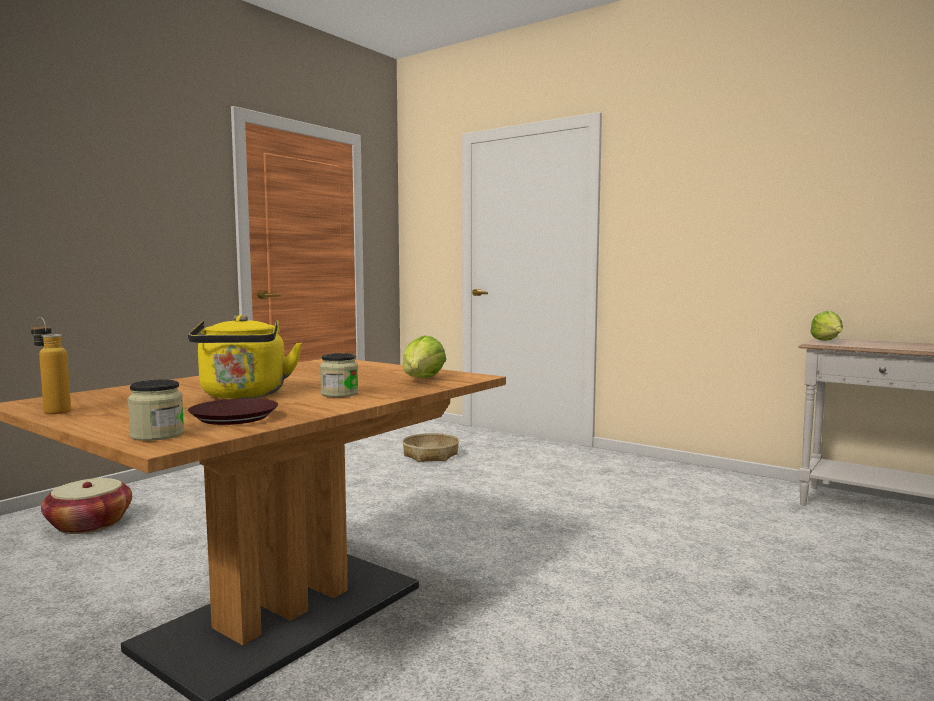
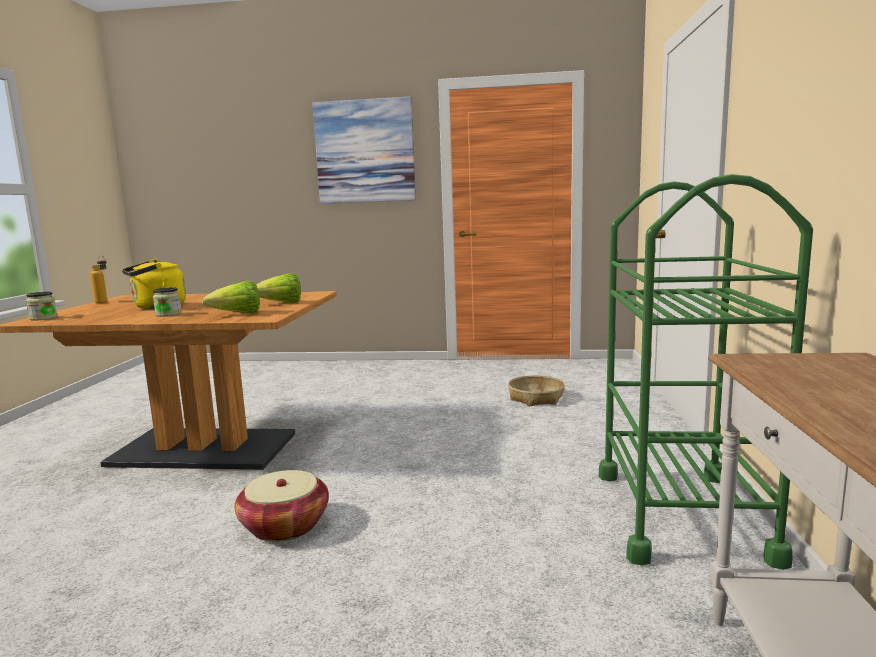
camera: 60 degrees right, 5 degrees up
(89, 524) = (291, 376): basket -> basket (284, 526)
(141, 178) = (365, 151): none -> picture
(233, 418) = (86, 317): brown plate -> none
(682, 478) = (681, 514): none -> green cart
(828, 341) = (795, 360): lettuce -> lettuce (281, 303)

